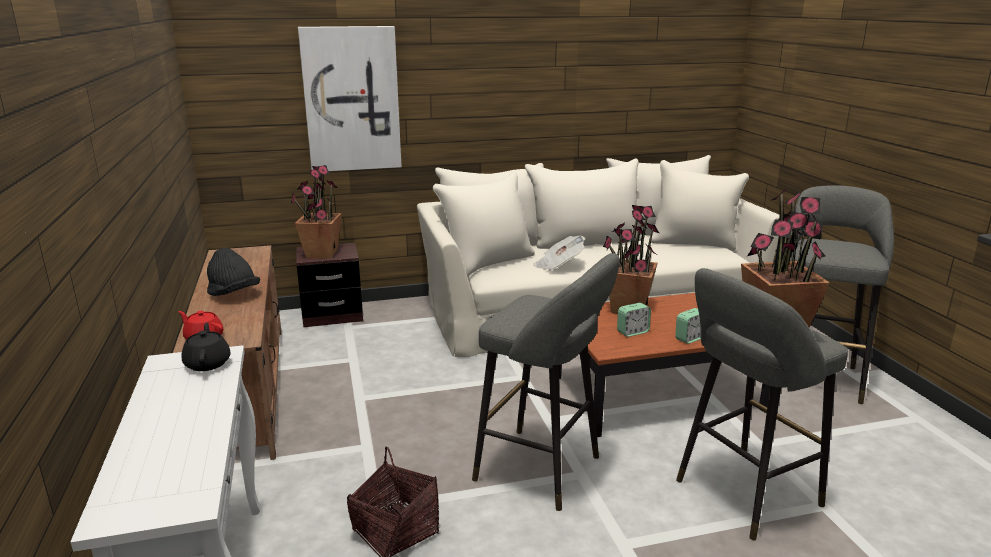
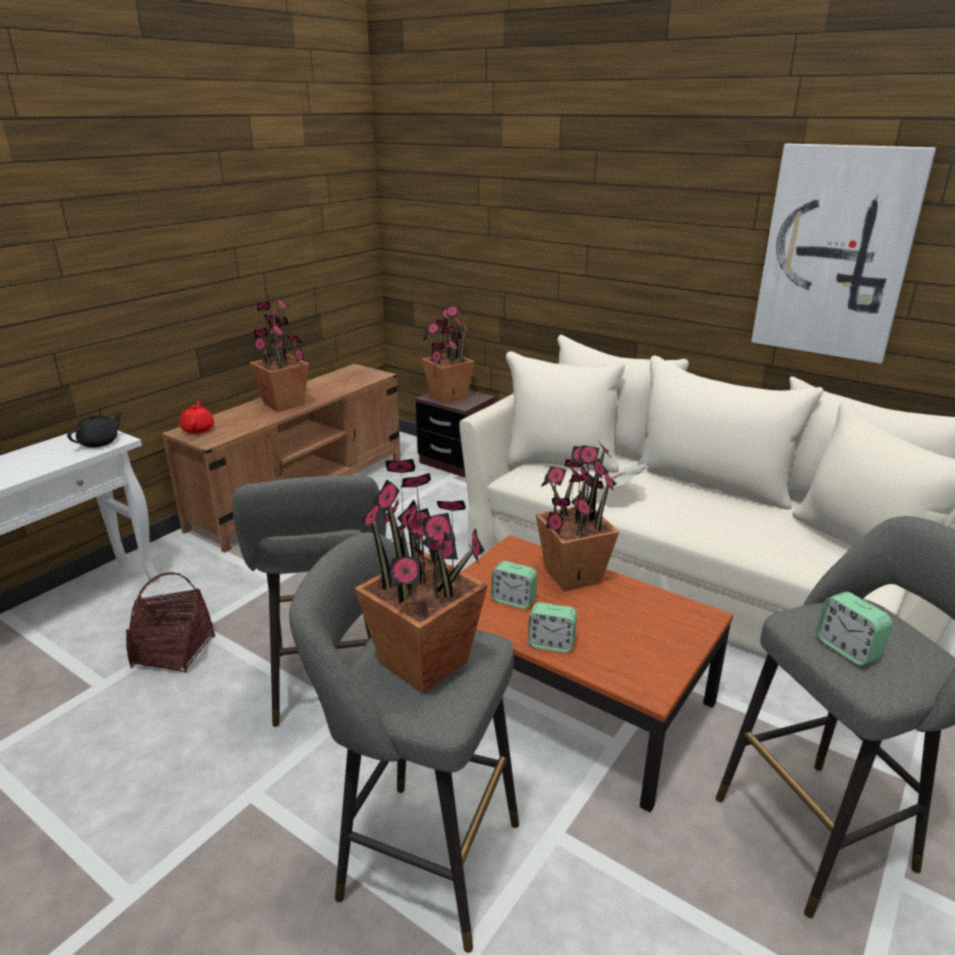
camera: 50 degrees right, 5 degrees up
(233, 294) = (283, 404): black hat -> potted plant
(351, 99) = (506, 240): picture -> picture (835, 253)
(843, 253) = (847, 649): none -> alarm clock

